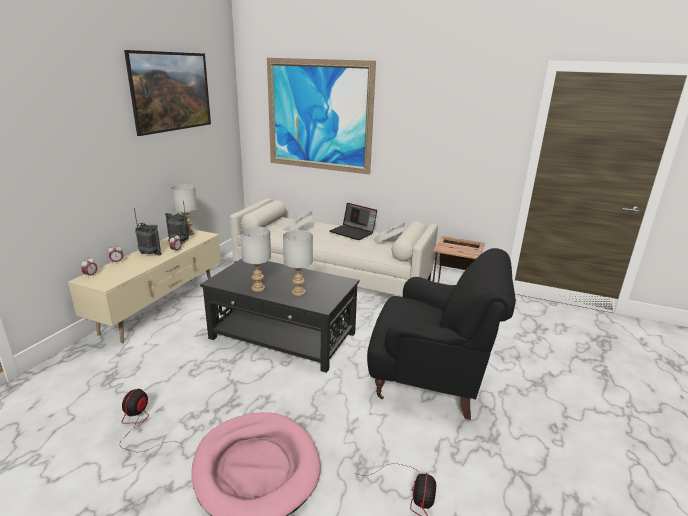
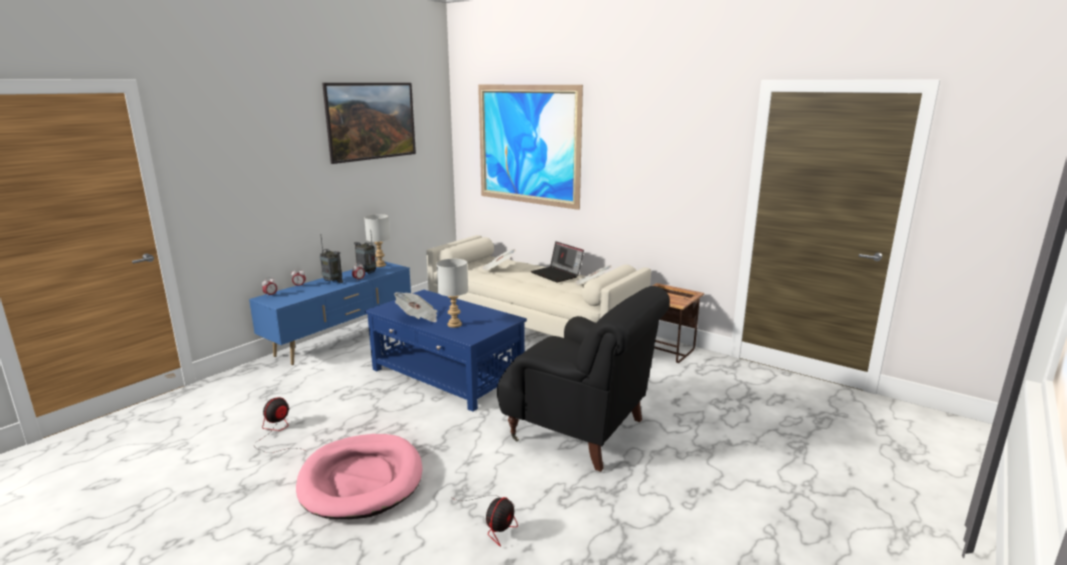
camera: 15 degrees right, 5 degrees down
(161, 307) = (342, 338): beige tv stand -> blue tv stand
(258, 288) = (418, 318): grey table lamp -> newspaper
(283, 336) = (447, 375): black coffee table -> blue coffee table

